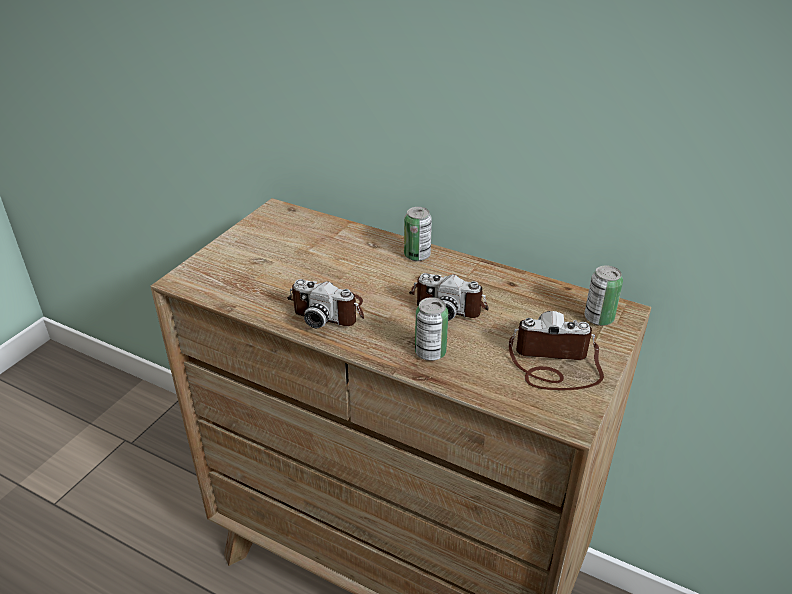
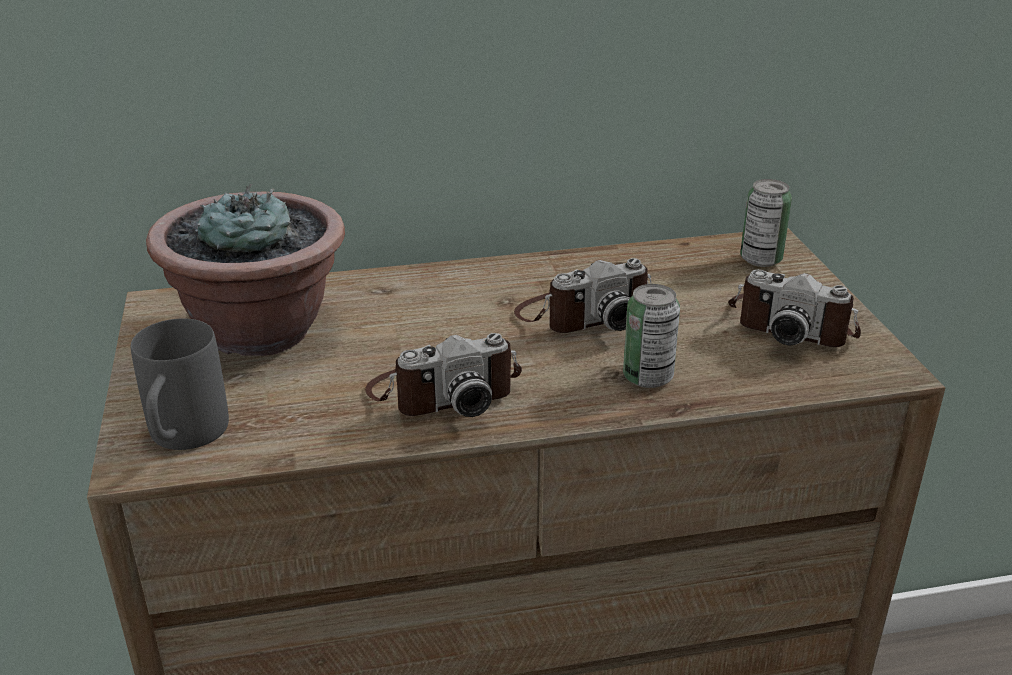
camera: 40 degrees left, 5 degrees down
(207, 278) = (183, 439): none -> grey mug
(296, 242) = (261, 331): none -> potted plant
(417, 255) = (462, 279): can -> none
(554, 365) = (792, 325): camera -> camera turned 120 degrees counterclockwise

